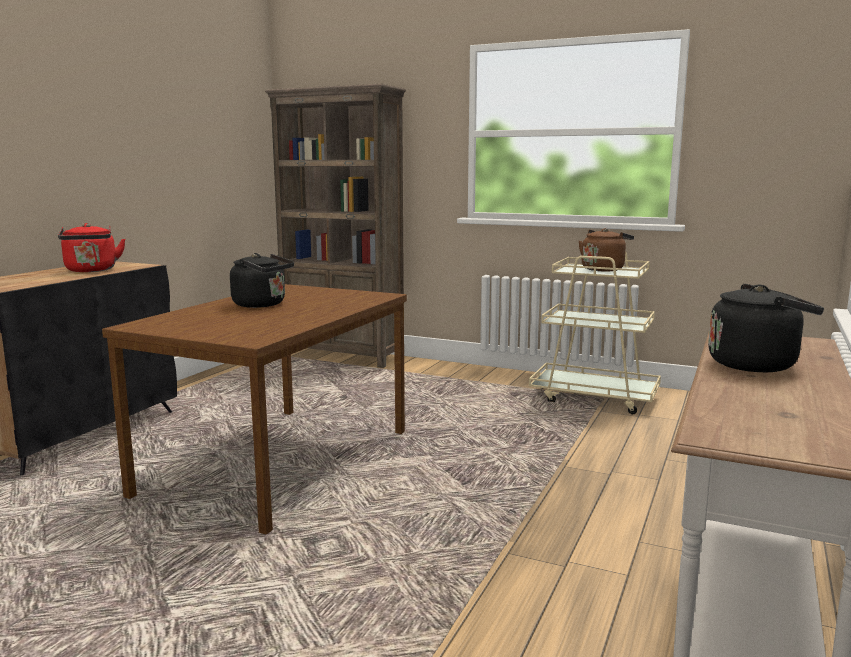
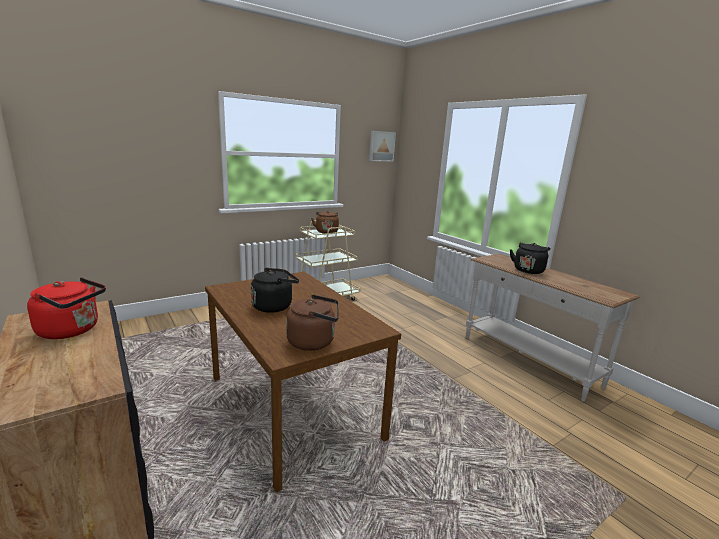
camera: 60 degrees left, 5 degrees up
(181, 327) = (314, 342): none -> brown kettle
(343, 355) = (138, 325): brown bookcase -> none
(803, 102) = (381, 146): none -> picture

